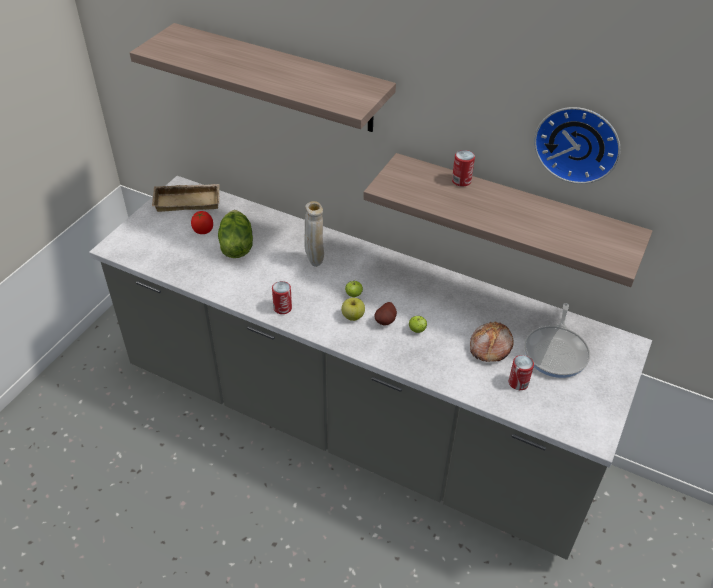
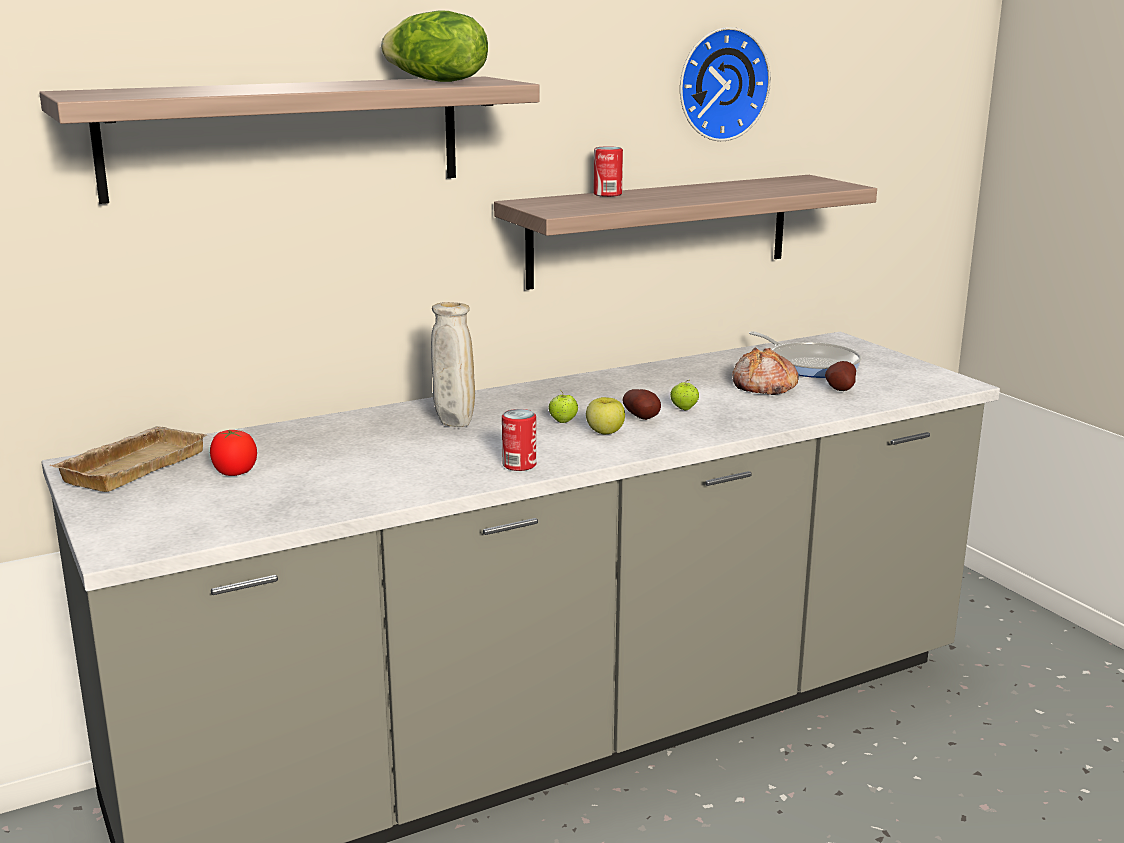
camera: 55 degrees left, 25 degrees down
(236, 246) = (322, 461): lettuce -> lettuce (436, 81)
(518, 383) = (839, 390): can -> potato

